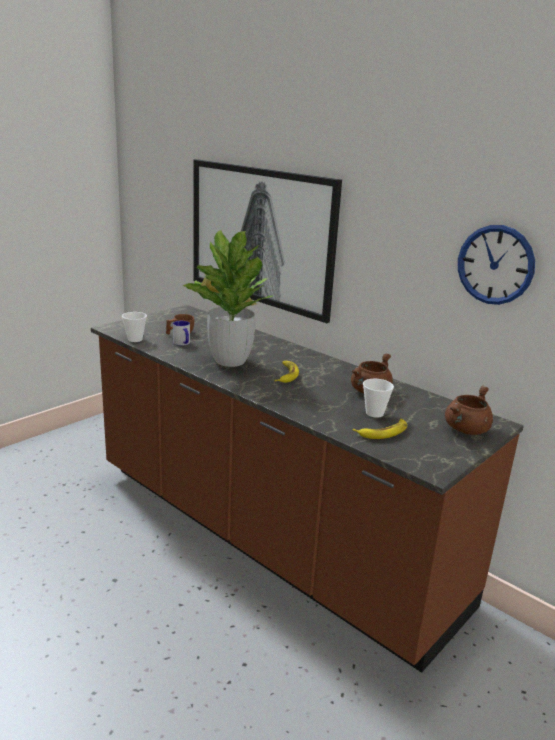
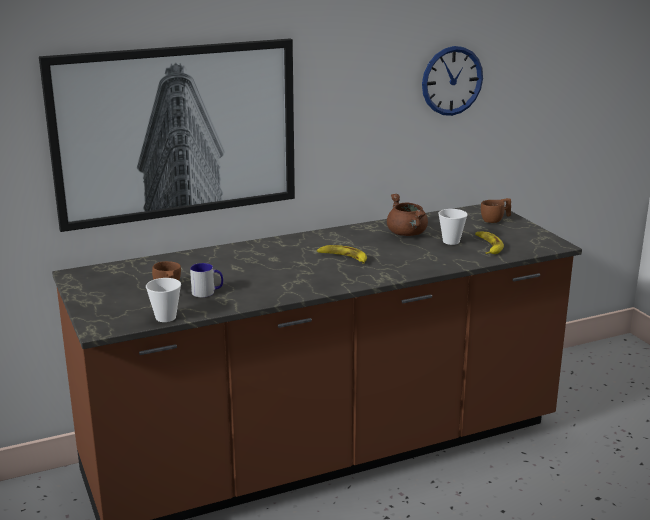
camera: 65 degrees left, 0 degrees up
(229, 361) = (285, 276): potted plant -> none
(466, 430) = (496, 219): brown cooking pot -> brown cup

